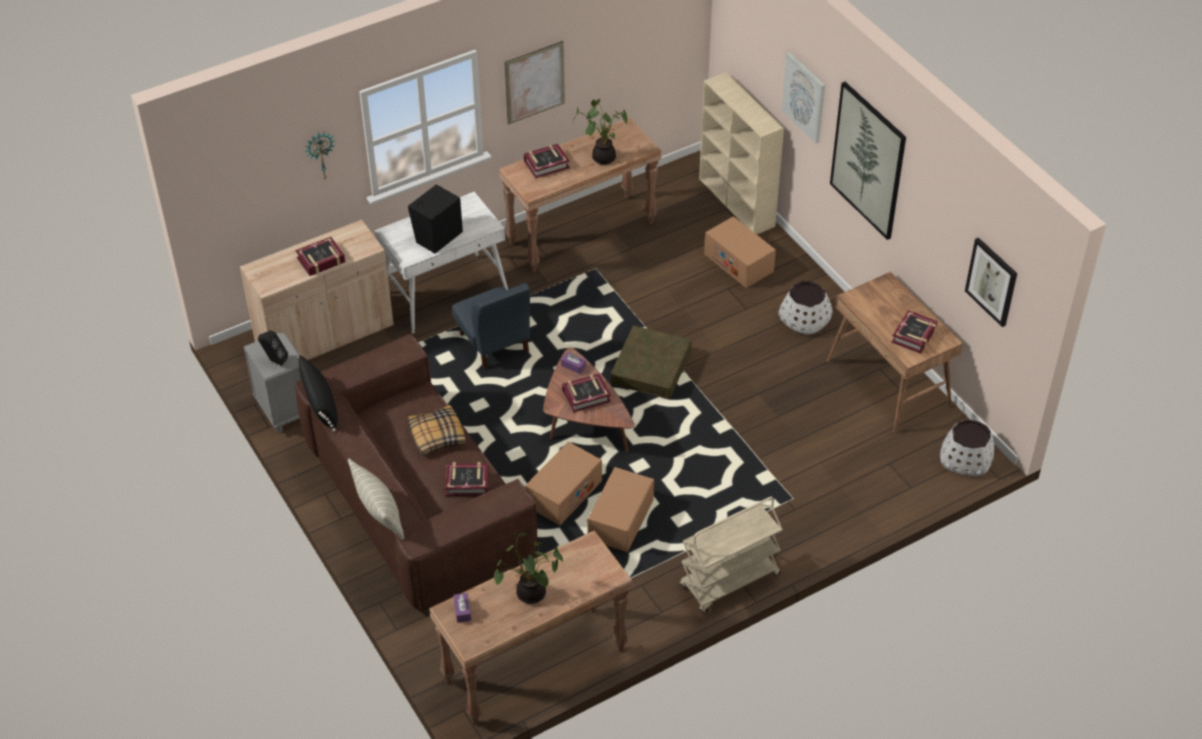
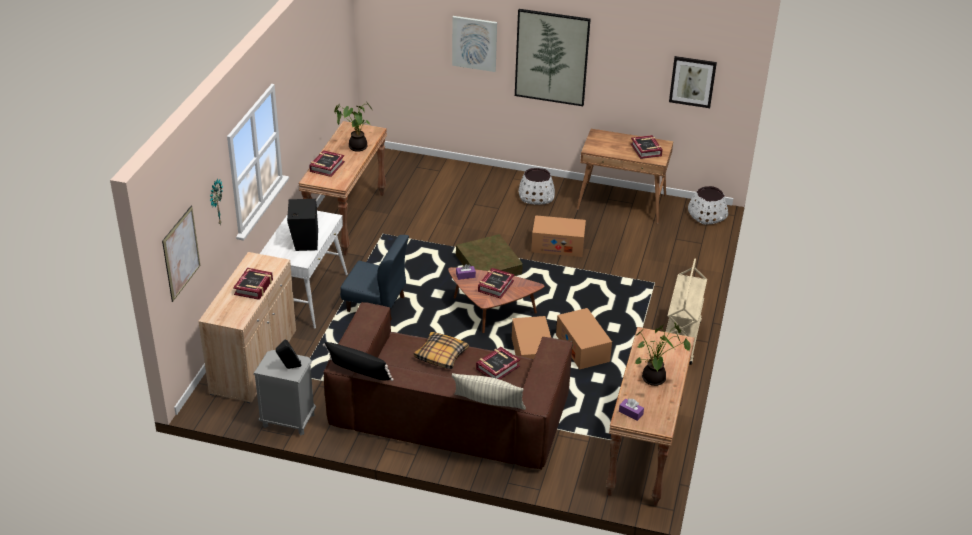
camera: 45 degrees left, 10 degrees down
(535, 82) = (297, 106): picture -> picture (181, 253)
(737, 203) = (418, 161): beige bookcase -> none
(738, 262) = (461, 189): cardboard box -> cardboard box (557, 245)

